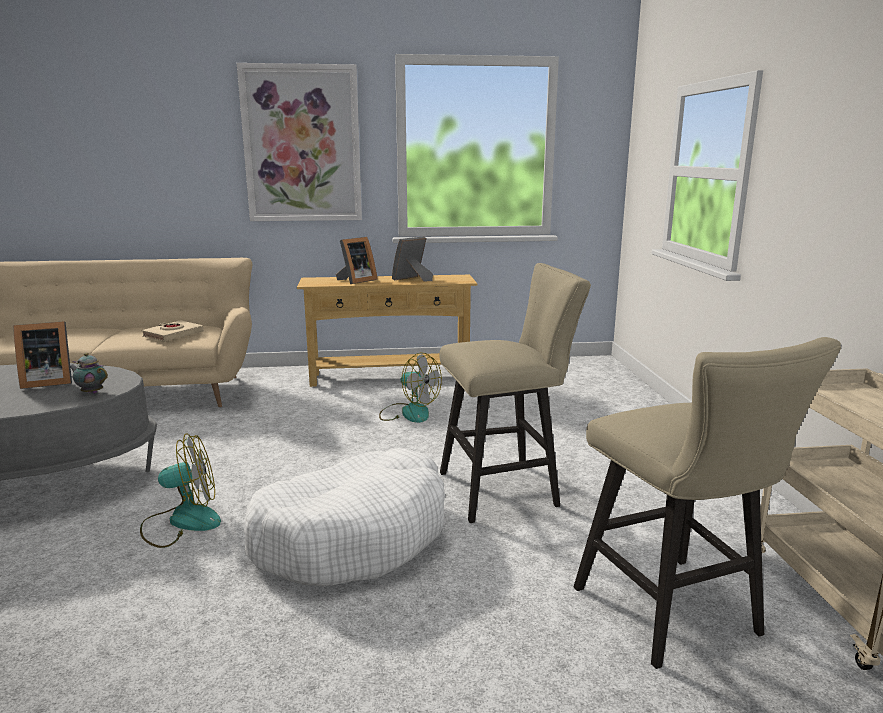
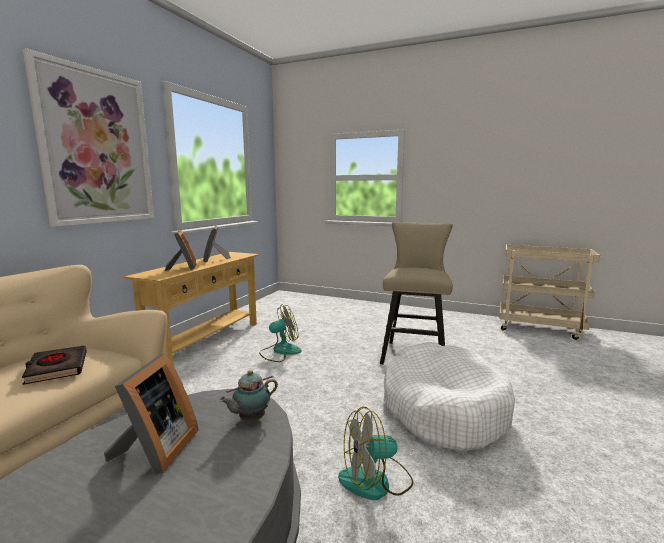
camera: 60 degrees left, 5 degrees down
(173, 335) = (57, 368): beige book -> black book
(182, 522) = (376, 481): fan -> fan turned 120 degrees counterclockwise
(675, 617) = (543, 354): beige stool -> none

